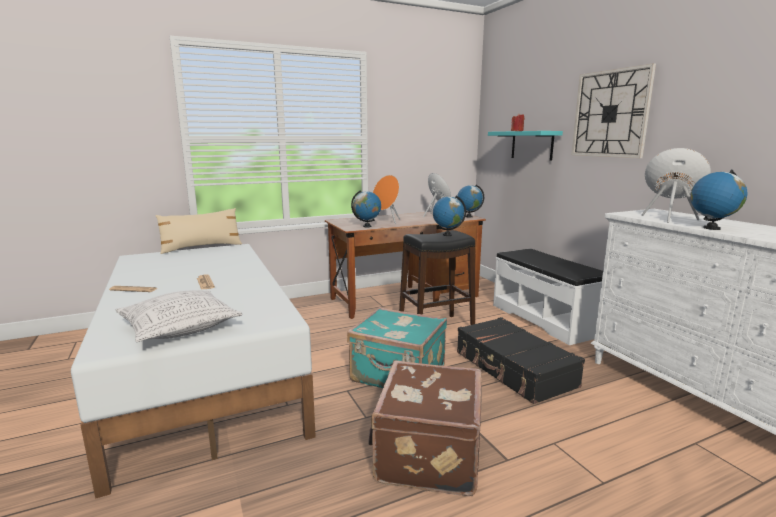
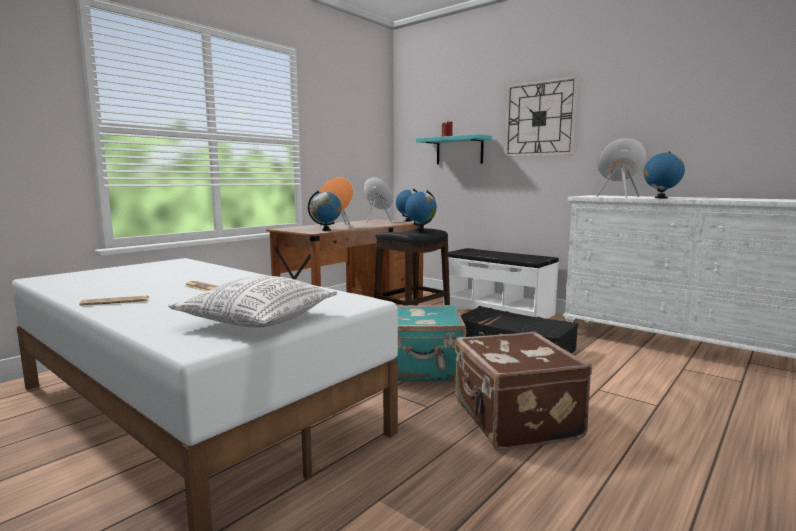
camera: 25 degrees left, 5 degrees down
(202, 247) = (129, 264): beige pillow -> none

